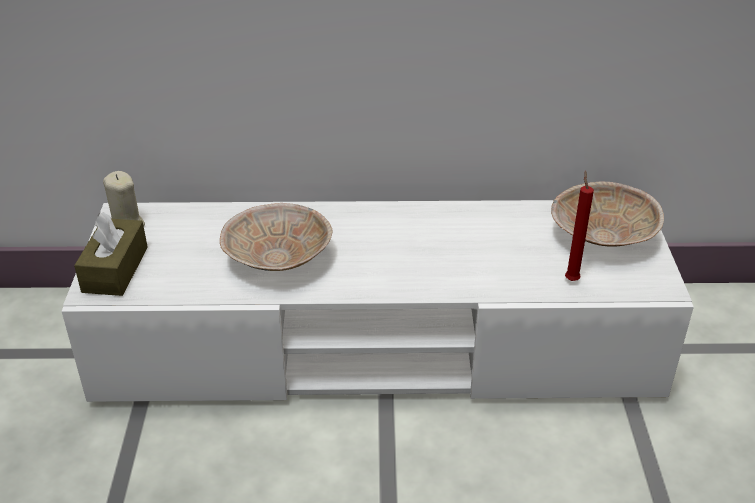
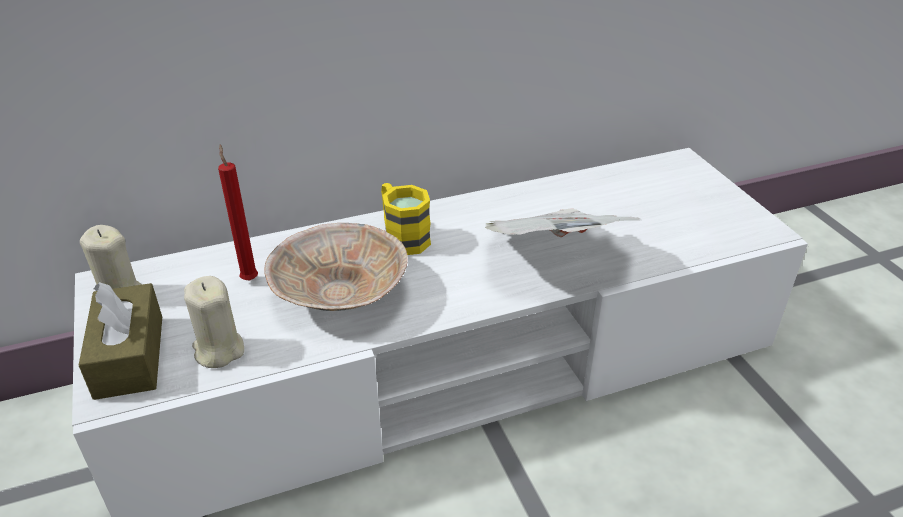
camera: 20 degrees left, 0 degrees up
(174, 279) = (218, 350): none -> beige candle
(348, 225) = (402, 236): none -> yellow mug
(462, 268) = (556, 255): none -> newspaper
(571, 279) = (675, 242): red candle -> red candle (249, 278)
(601, 237) = (673, 192): beige bowl -> none

